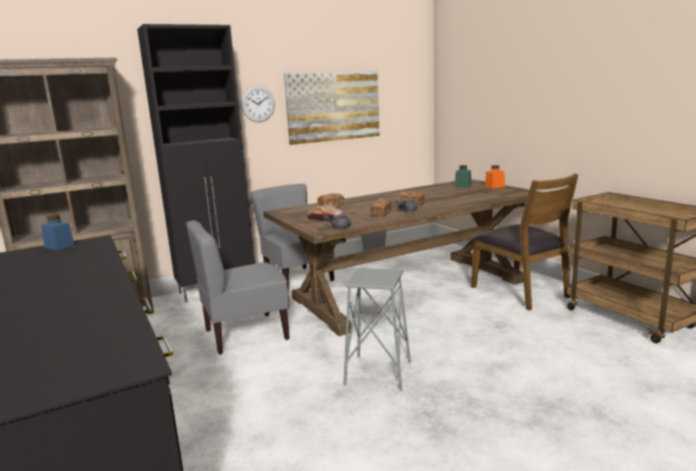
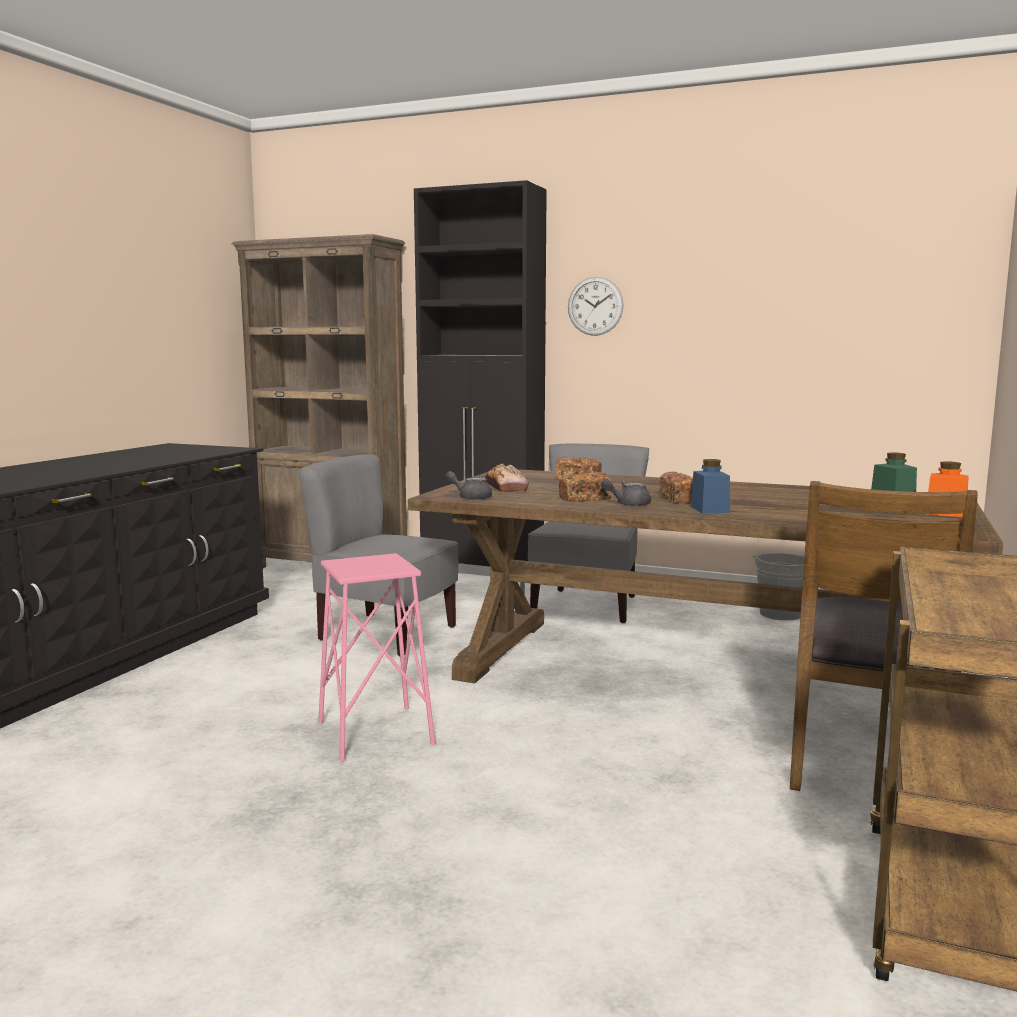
camera: 50 degrees right, 5 degrees down
(59, 246) = (203, 447): blue jar -> blue jar (709, 509)
(333, 106) = (736, 316): picture -> none
(378, 373) = (376, 733): grey stool -> pink stool

